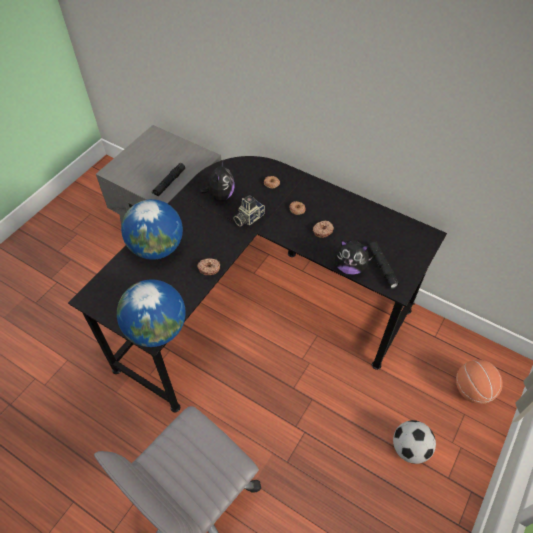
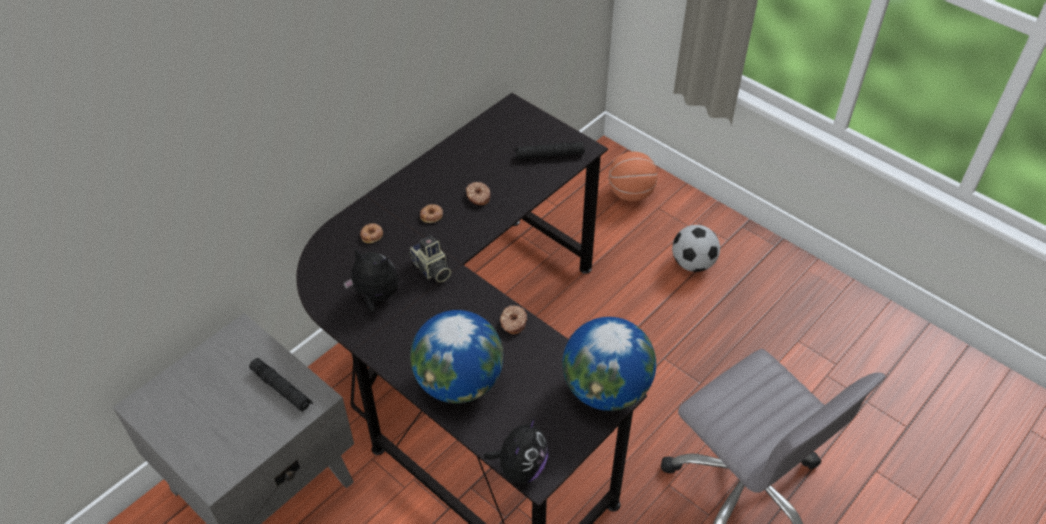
camera: 80 degrees left, 5 degrees down
(349, 267) = (543, 183): plush toy -> plush toy (520, 467)

